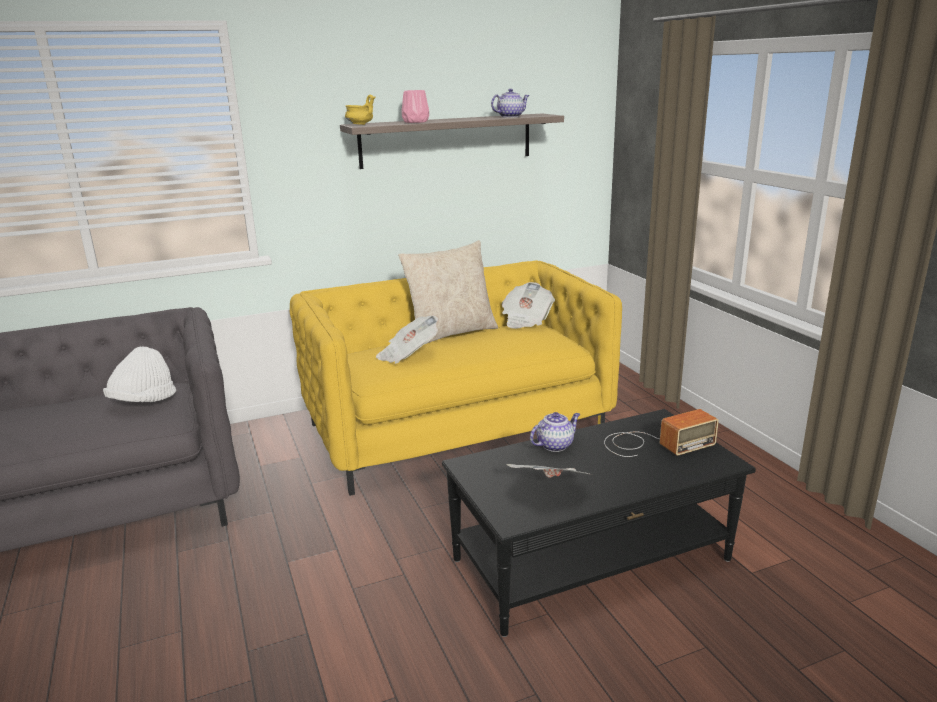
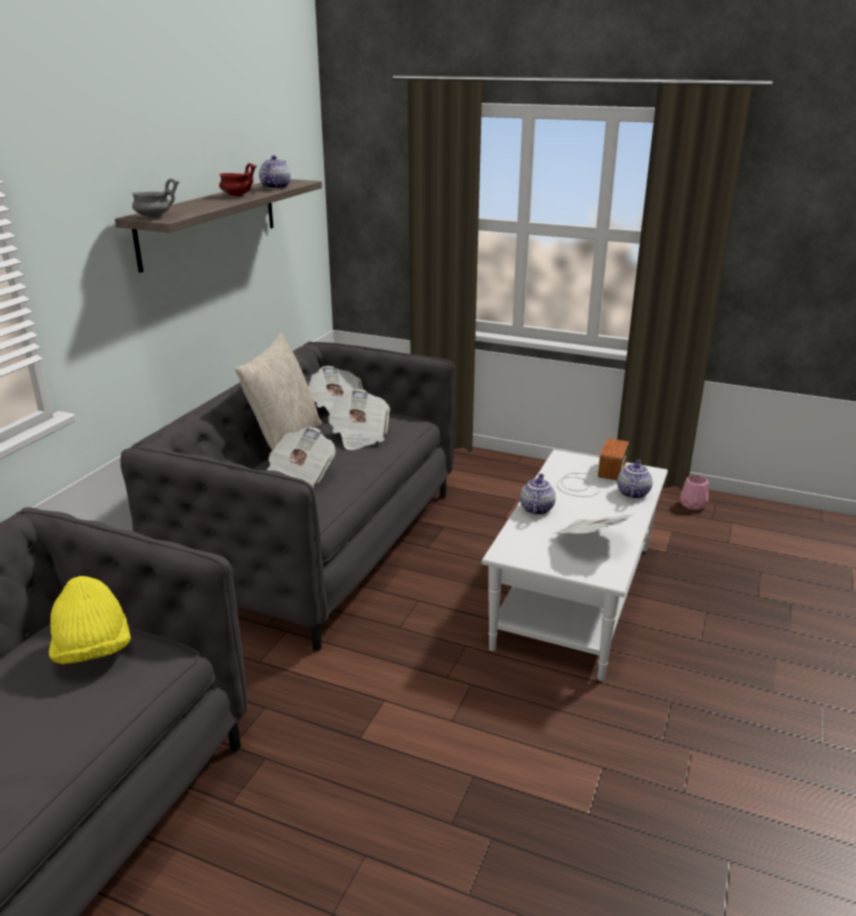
camera: 45 degrees left, 5 degrees up
(143, 402) = (93, 651): white hat -> yellow hat
(361, 124) = (154, 217): yellow bowl -> grey bowl
(415, 122) = (203, 205): pink vase -> pink vase (692, 505)
(457, 428) = (318, 543): yellow sofa -> grey sofa
(462, 119) = (238, 196): none -> red bowl
(501, 342) = (359, 436): none -> newspaper
(592, 559) = (575, 595): black coffee table -> white coffee table
(672, 470) = (632, 492): none -> teapot

